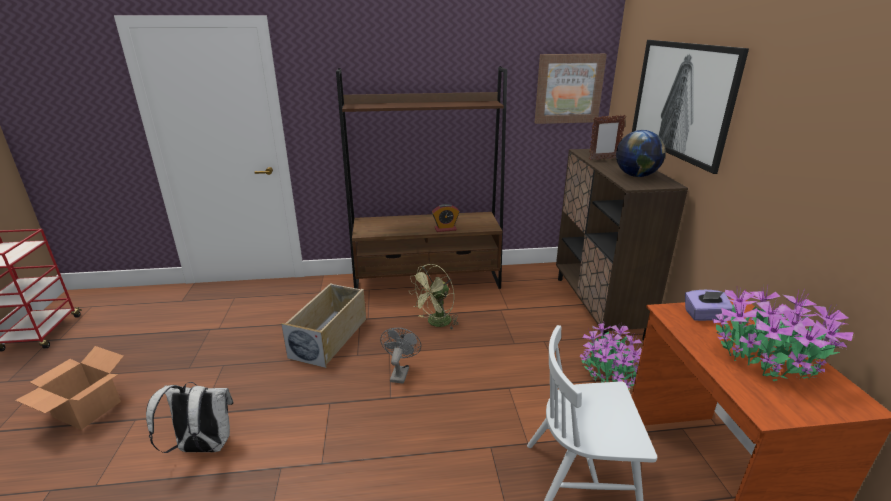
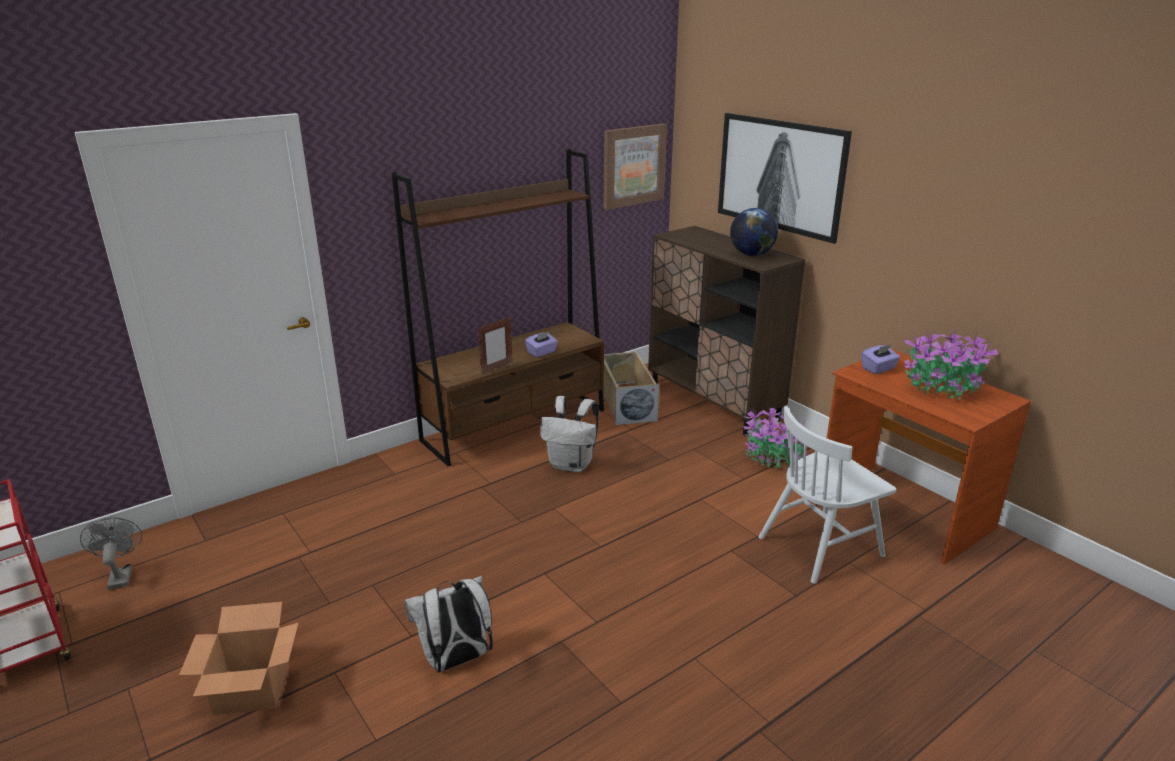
camera: 30 degrees left, 0 degrees up
(330, 337) = (469, 515): beige storage box -> beige storage box (626, 403)
(400, 372) = (585, 521): grey fan -> grey fan (120, 575)
(436, 323) = (572, 465): green fan -> white backpack
(445, 229) = (542, 352): alarm clock -> purple tissue box
(603, 159) = (701, 241): picture frame -> picture frame (496, 368)

